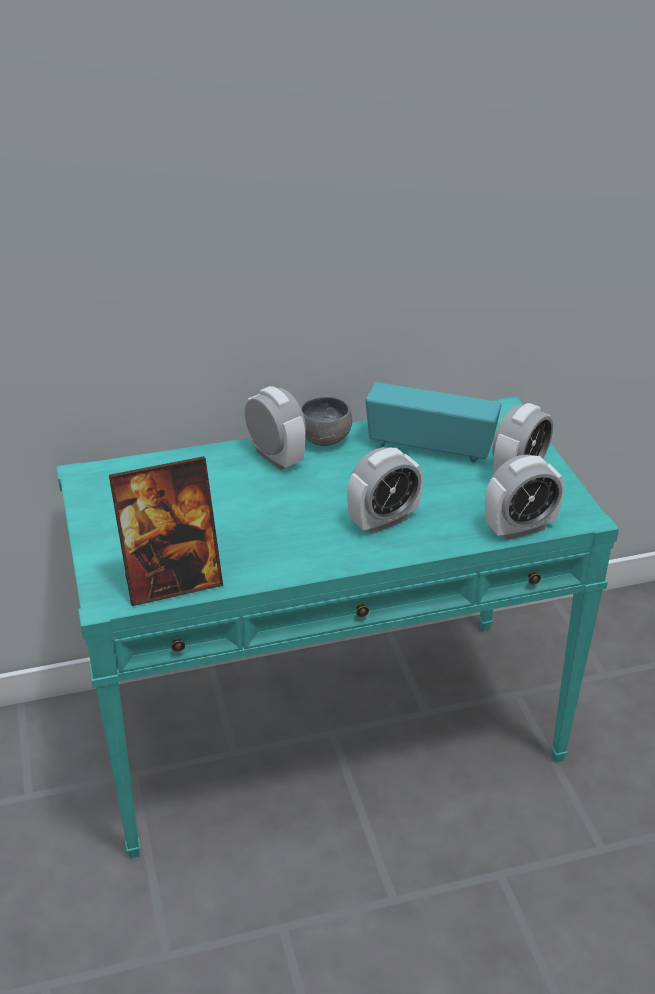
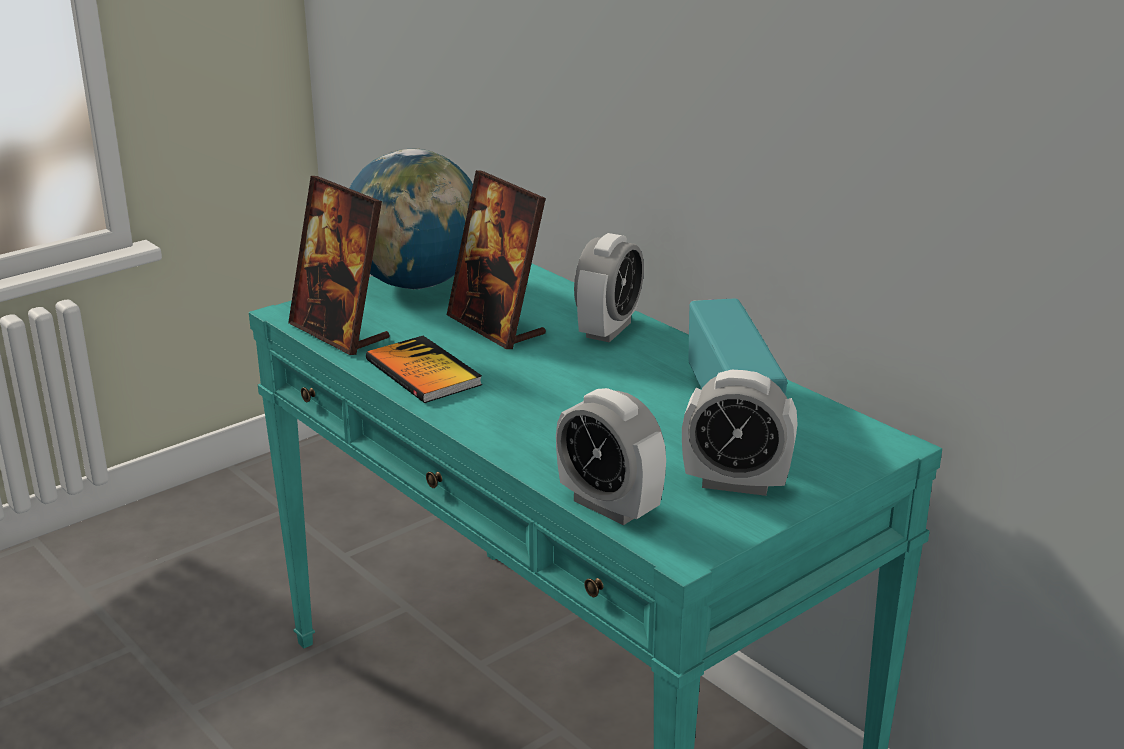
camera: 65 degrees right, 10 degrees down
(111, 521) = (416, 284): none -> globe
(228, 503) = (496, 326): none -> picture frame
(280, 557) = (423, 372): none -> book
(324, 438) = (676, 346): grey bowl -> none
(383, 521) = (542, 414): alarm clock -> none

